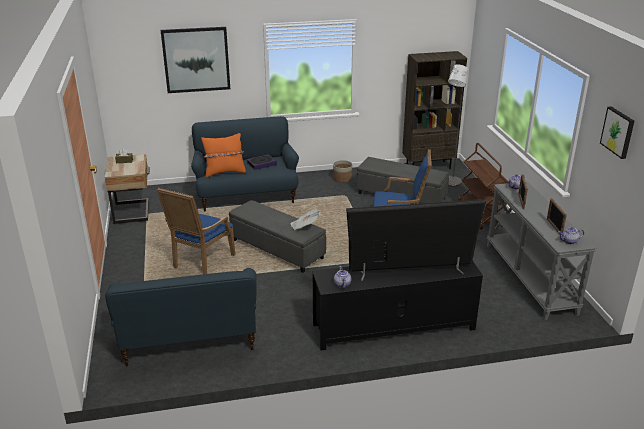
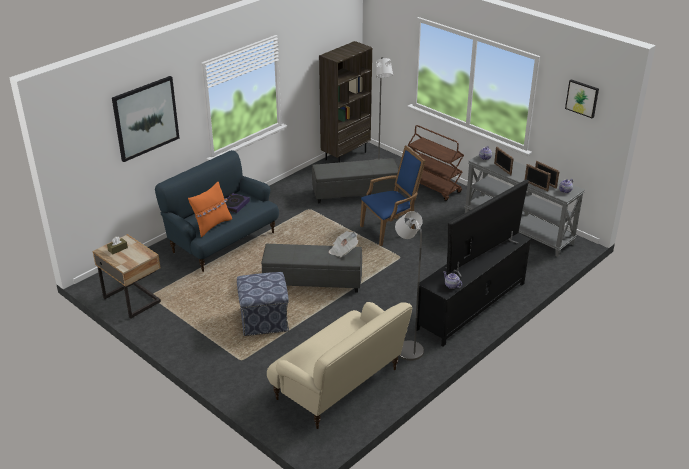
camera: 35 degrees left, 5 degrees up
(189, 340) = (339, 385): blue sofa -> beige sofa
(200, 263) = (263, 320): blue armchair -> ottoman
(286, 336) = (407, 348): none -> grey floor lamp
(342, 178) = (287, 193): planter -> none
(539, 226) = (536, 186): none -> picture frame

